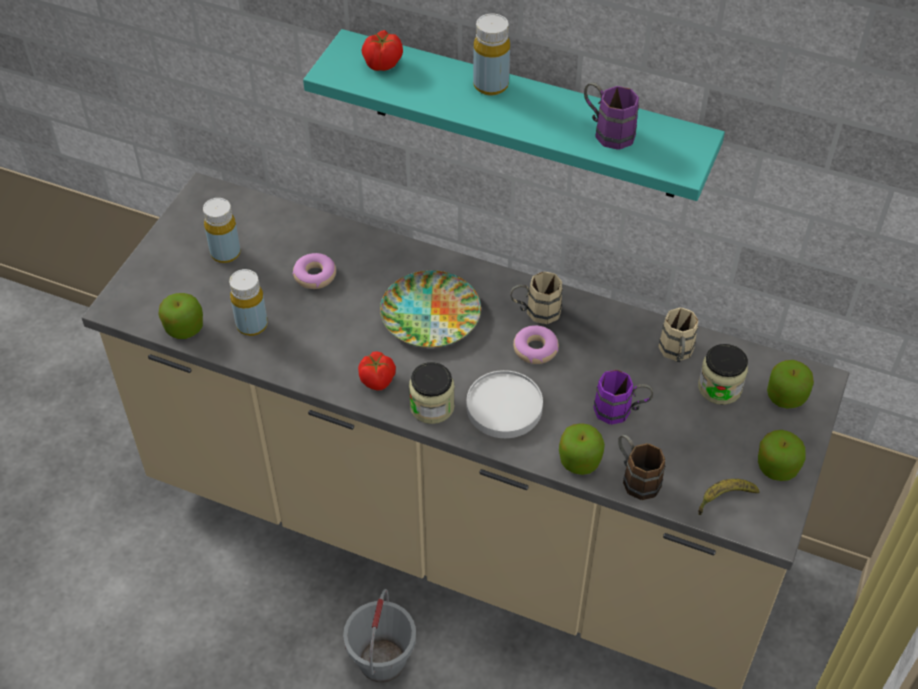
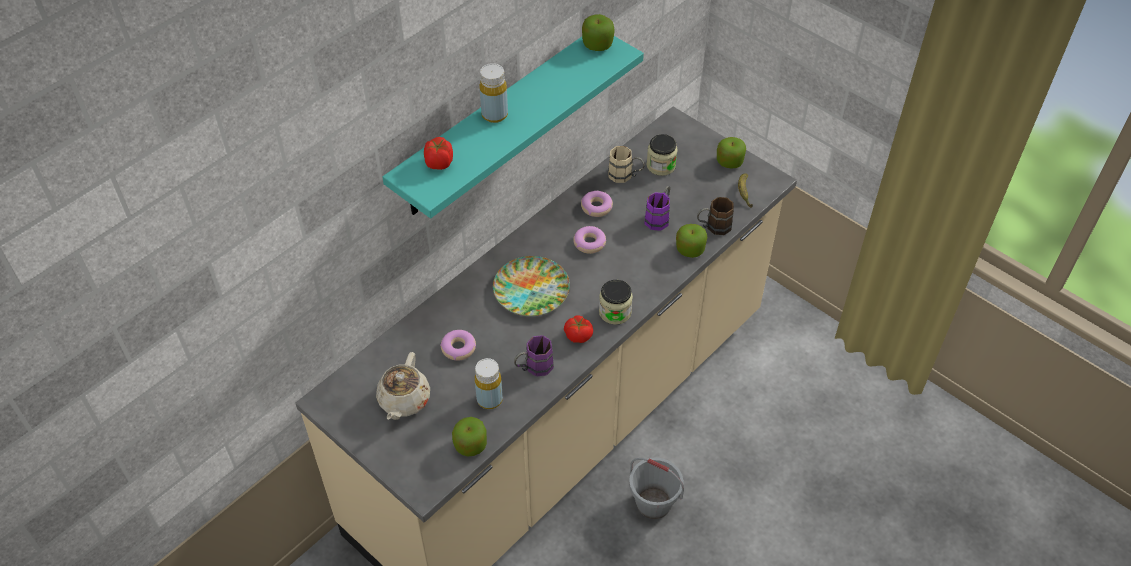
camera: 70 degrees left, 0 degrees up
(225, 253) = (404, 400): yellow bottle -> beige teapot
(504, 408) = (632, 274): white plate -> none
(535, 312) = (556, 233): beige mug -> none
(602, 339) = (596, 207): none -> donut
(607, 131) = (571, 74): purple mug -> purple mug (533, 368)
(786, 396) = (679, 139): apple -> apple (597, 44)

